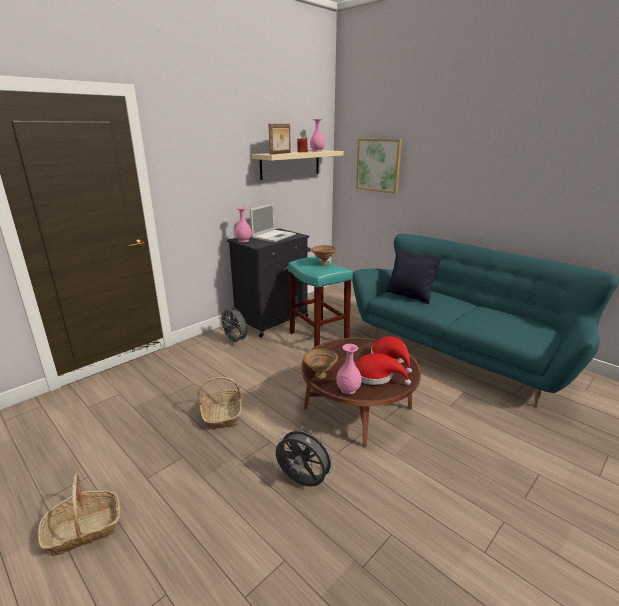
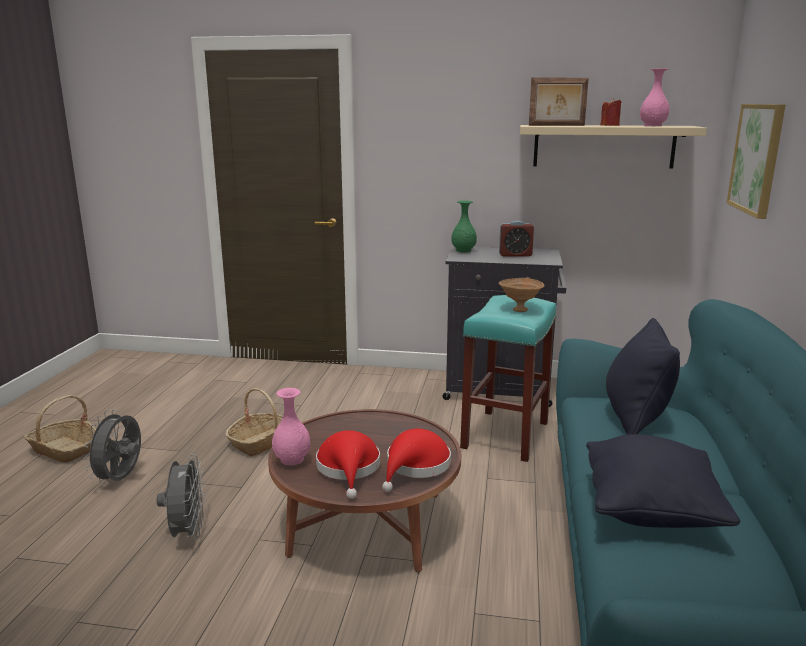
camera: 55 degrees right, 5 degrees down
(235, 341) = (413, 390): grey fan -> grey fan (121, 479)
(243, 241) = (463, 251): pink vase -> green vase
(274, 236) = (515, 255): laptop -> alarm clock
(320, 376) = (309, 434): brown bowl -> none
(485, 322) = (650, 511): none -> black pillow

